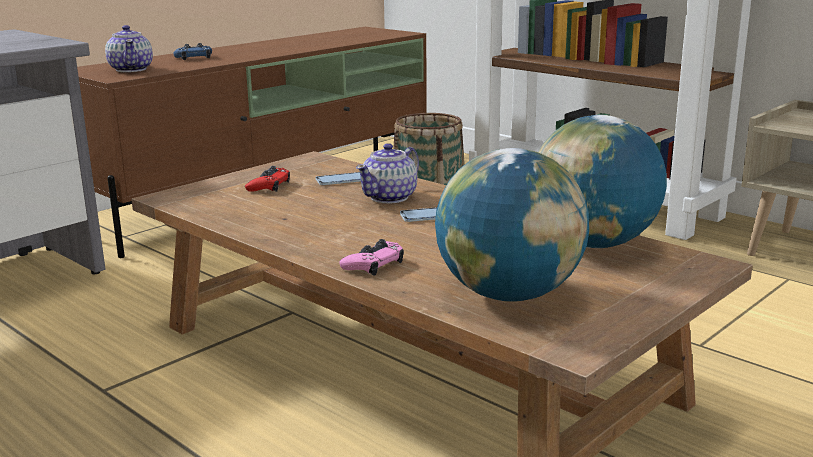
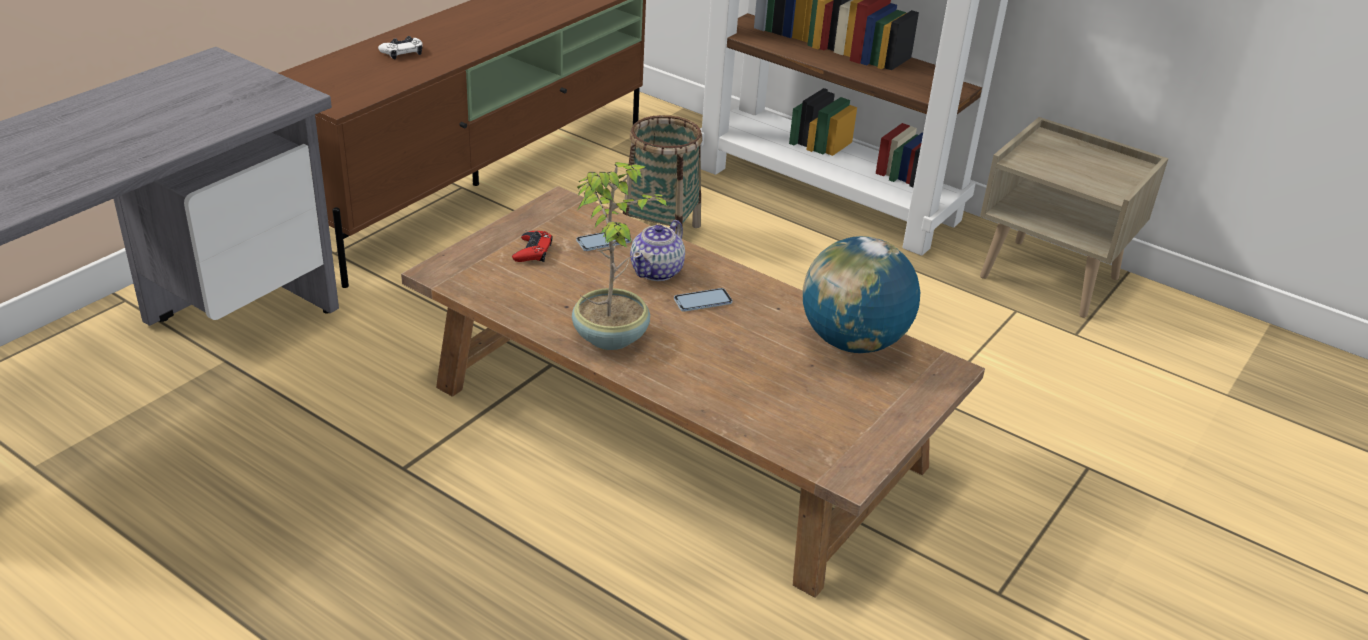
camera: 10 degrees left, 15 degrees up
(131, 69) = (346, 84): teapot -> none
(194, 57) = (402, 52): blue game controller -> white game controller
(322, 237) = (611, 336): none -> potted plant
(373, 264) = (668, 374): pink game controller -> none
(509, 294) = (790, 412): globe -> none

